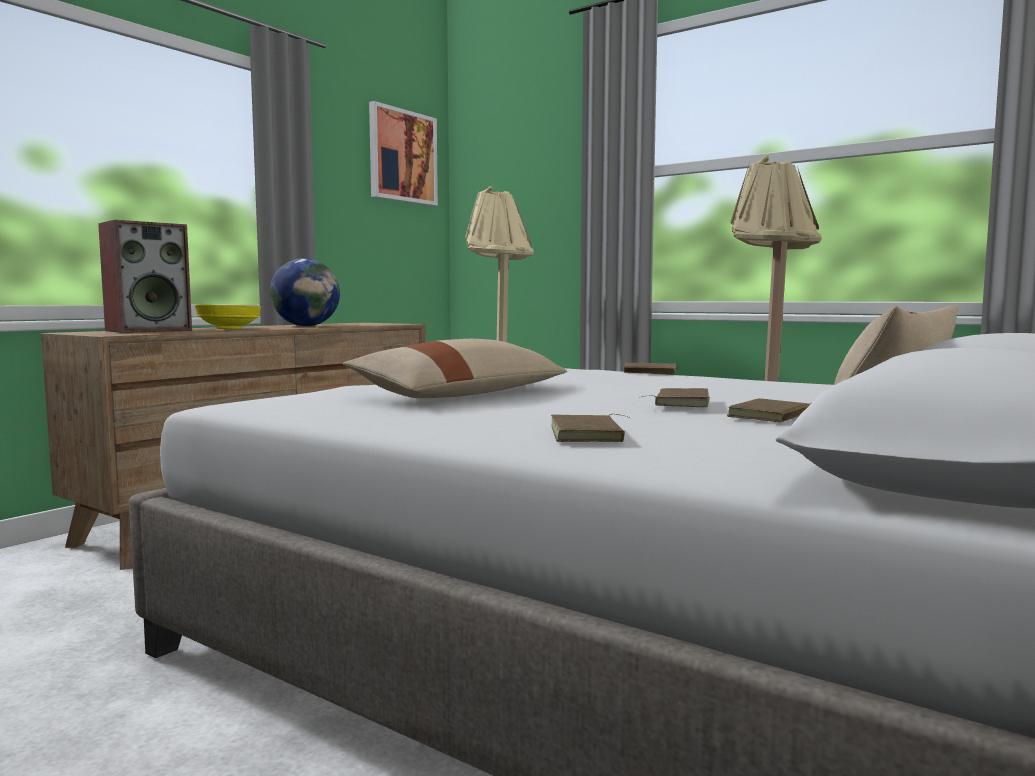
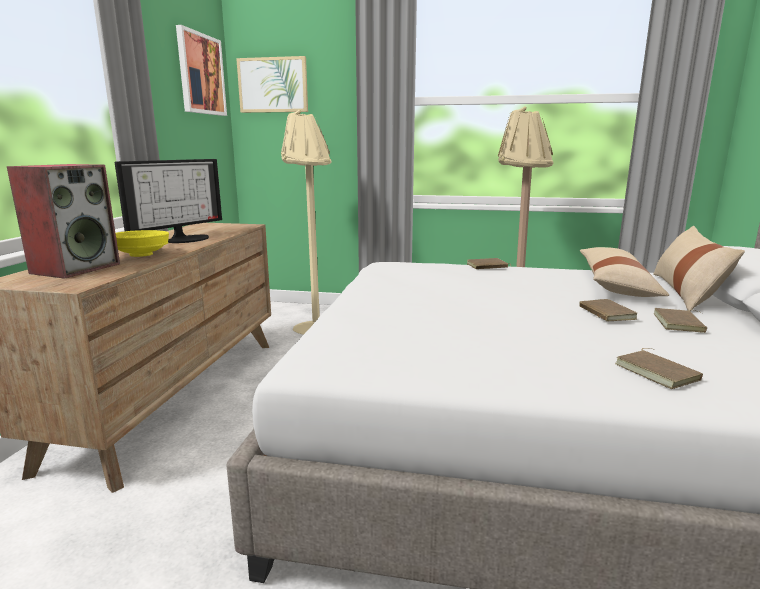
camera: 25 degrees left, 10 degrees up
(306, 326) = (186, 238): globe -> monitor
(461, 394) = (445, 318): beige pillow -> beige pillow (616, 285)
(494, 166) = (273, 85): none -> picture

